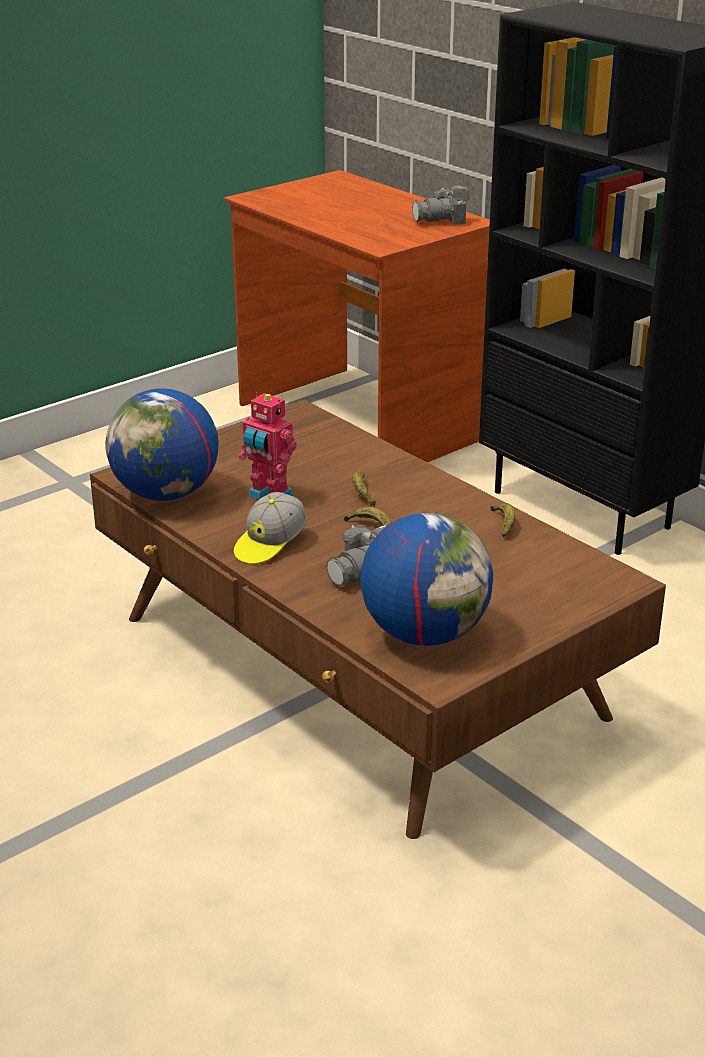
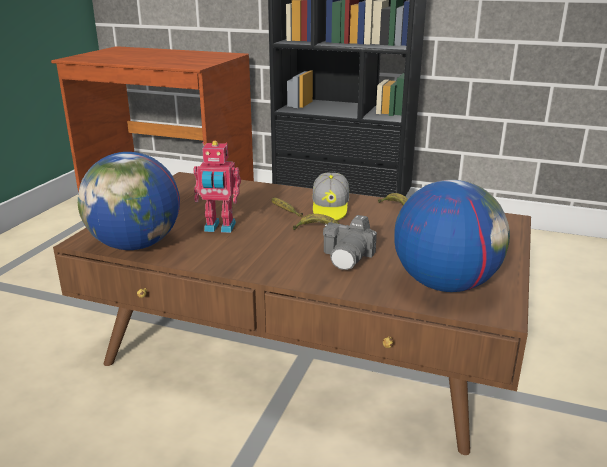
camera: 30 degrees left, 5 degrees down
(269, 544) = (257, 257): cap -> cap (330, 209)
(442, 220) = (214, 55): camera -> none

